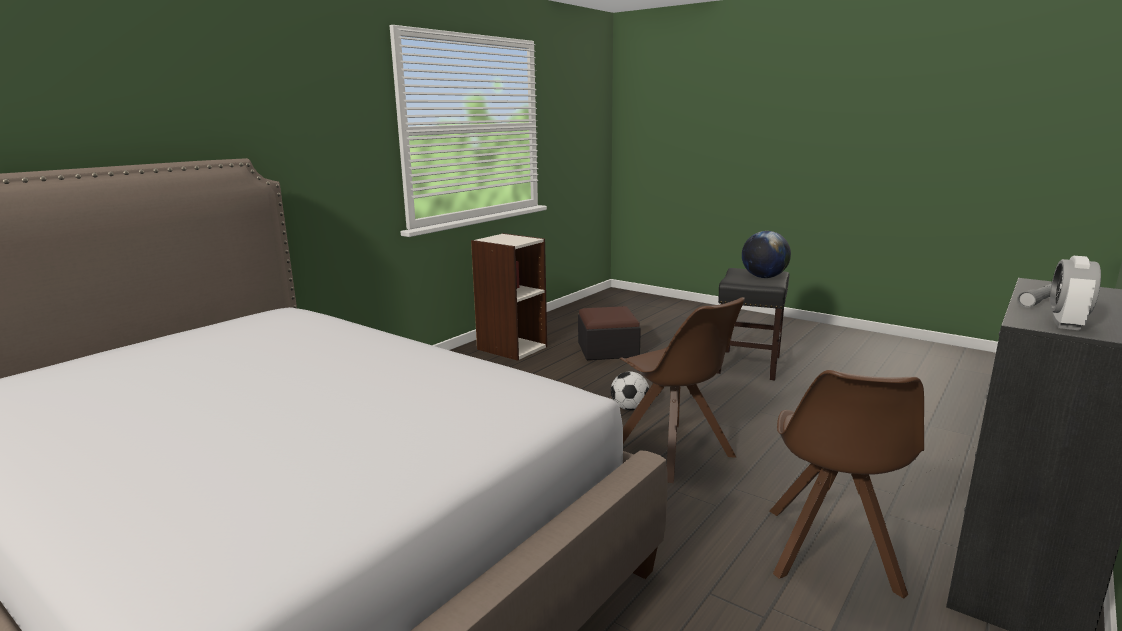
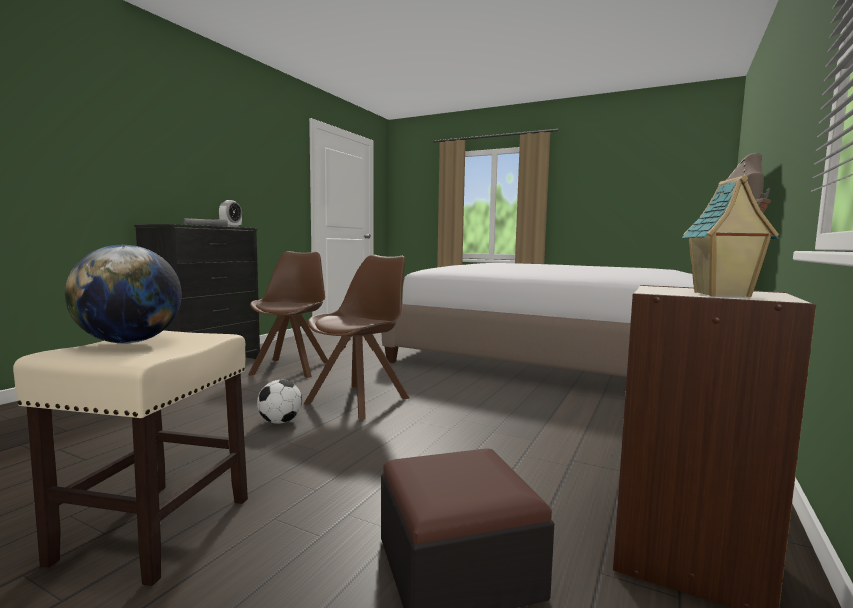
camera: 170 degrees right, 10 degrees down
(513, 237) = (721, 294): none -> toy house
(629, 408) = (399, 434): football -> football (280, 422)
(675, 453) = (360, 400): brown chair -> brown chair turned 75 degrees clockwise
(748, 364) = (154, 530): black stool -> beige stool

